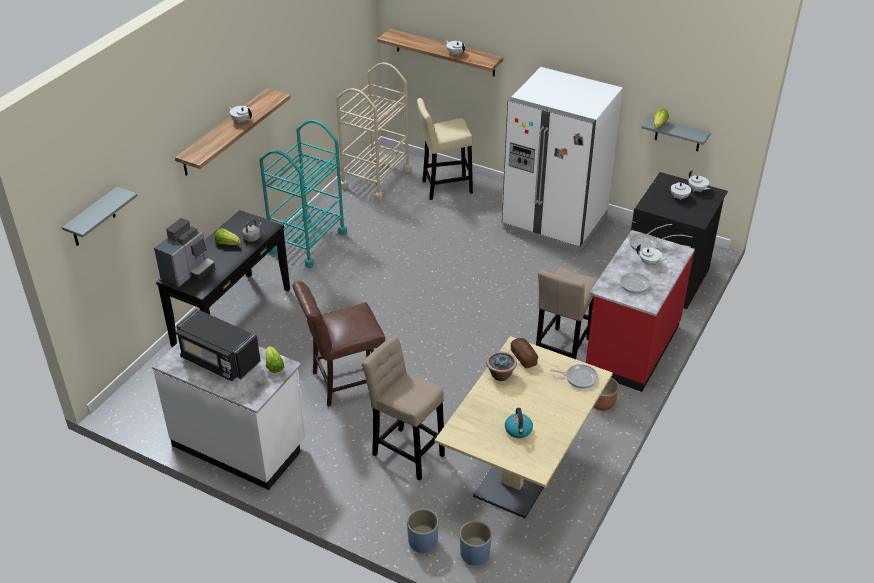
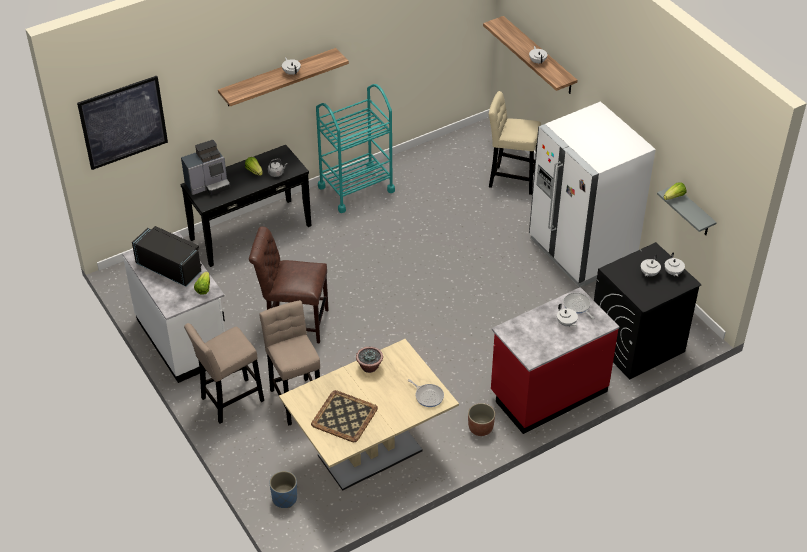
camera: 30 degrees right, 5 degrees up
(93, 218) = (123, 122): grey shelf -> picture
(219, 360) = (170, 268): black microwave -> black microwave turned 150 degrees clockwise
(375, 178) = (458, 149): beige cart -> none
(423, 541) = (255, 472): blue planter -> none
(518, 430) = (345, 416): kettle -> tray
(523, 357) = (399, 360): bread -> none
(561, 351) = (486, 370): beige stool -> beige stool (229, 401)
(636, 285) = (536, 338): frying pan -> none

